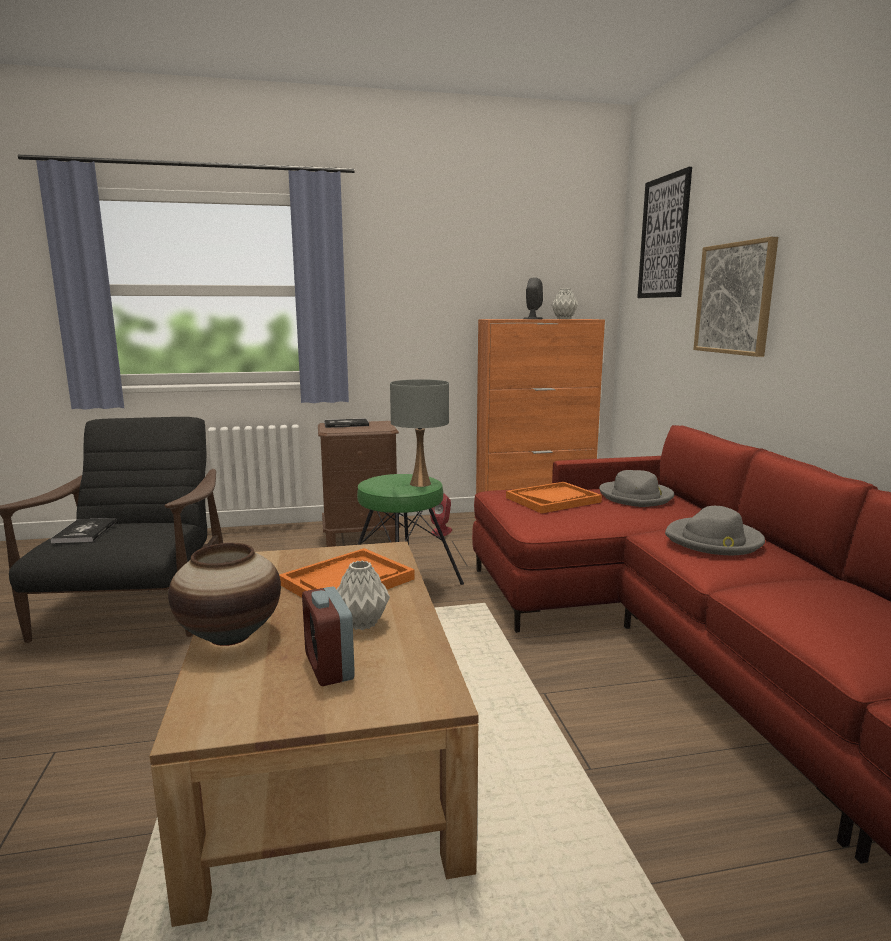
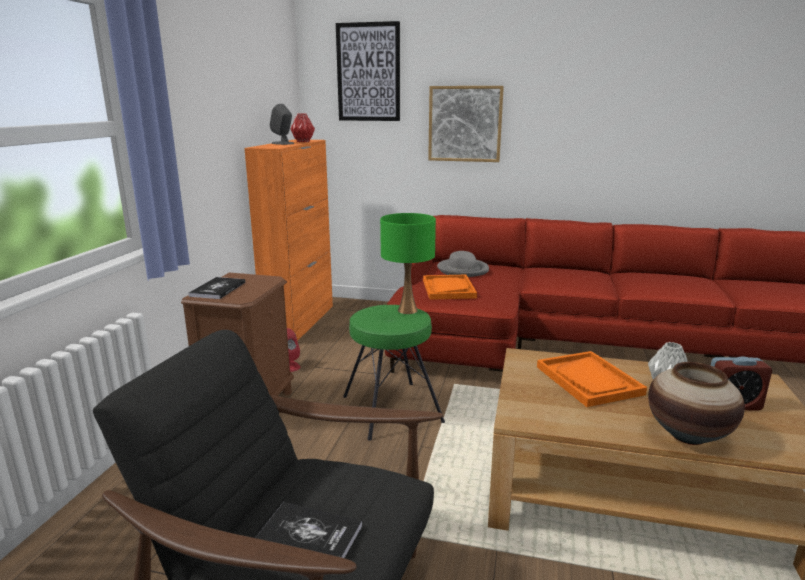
camera: 65 degrees left, 5 degrees up
(420, 484) = (407, 310): grey table lamp -> green table lamp
(564, 319) = (303, 141): grey vase -> red vase
(714, 540) = (565, 275): grey hat -> none

